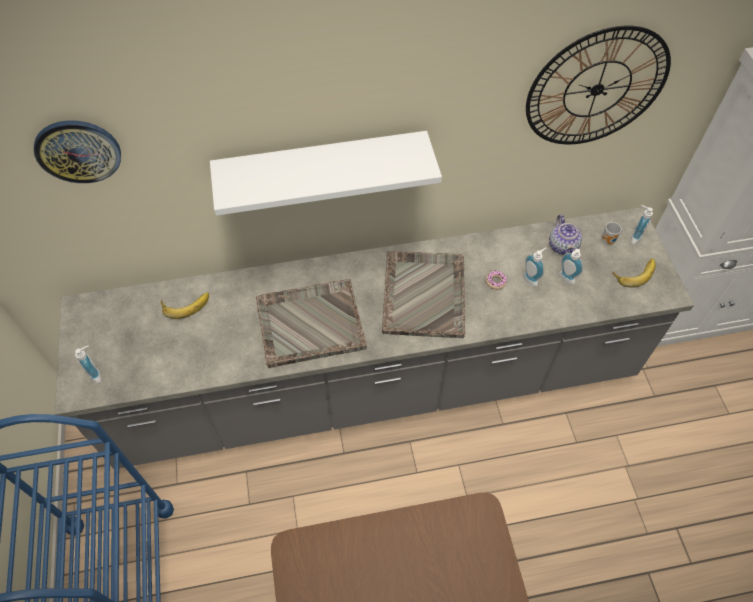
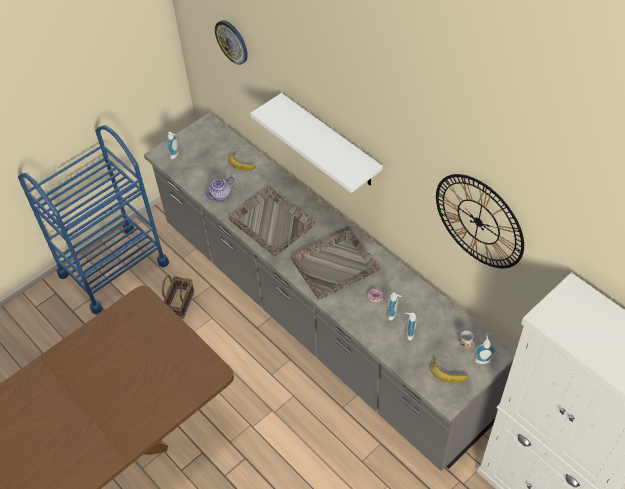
camera: 60 degrees right, 5 degrees down
(242, 522) = (180, 302): none -> basket
(563, 246) = (437, 320): teapot -> teapot (221, 195)

